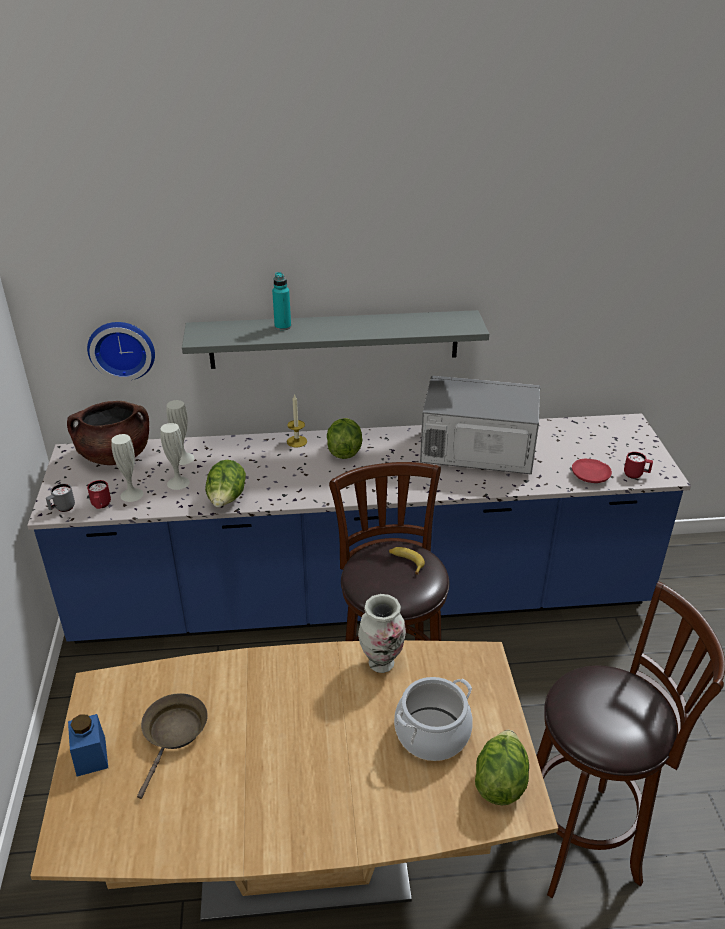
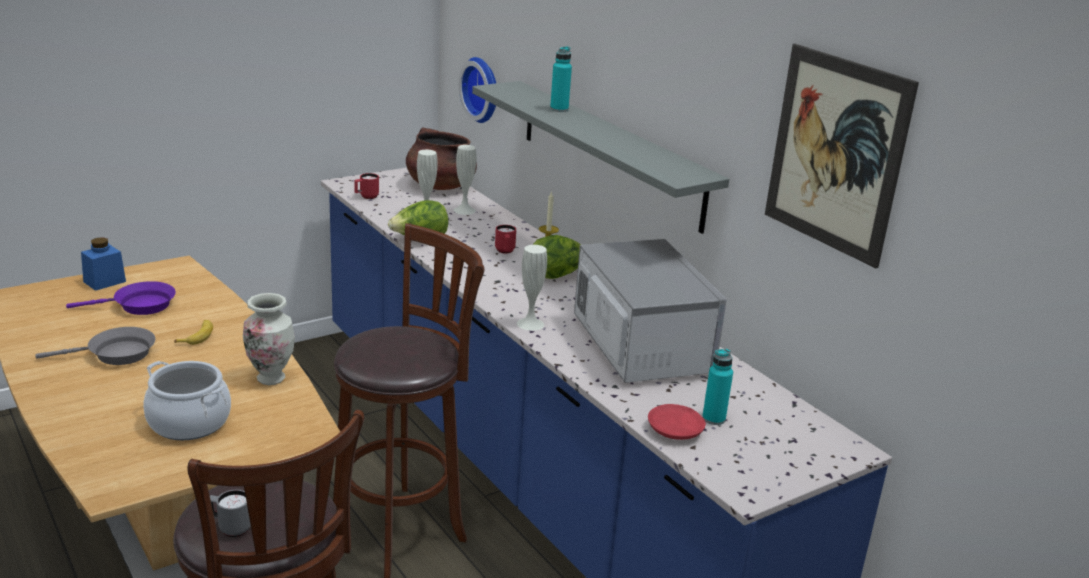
camera: 60 degrees right, 10 degrees down
(62, 509) = (350, 185): grey mug -> grey mug (230, 528)
(131, 494) = (392, 203): white vase -> white vase (530, 324)
(174, 734) = (139, 305): brown frying pan -> purple frying pan
(273, 769) = (116, 354): none -> grey frying pan
(406, 562) = (413, 350): banana -> banana (197, 336)
(500, 782) = (139, 471): lettuce -> none
(576, 260) = (836, 153): none -> picture
(581, 457) = (713, 419): none -> turquoise bottle
(636, 475) = (718, 466): red mug -> red mug (505, 251)

